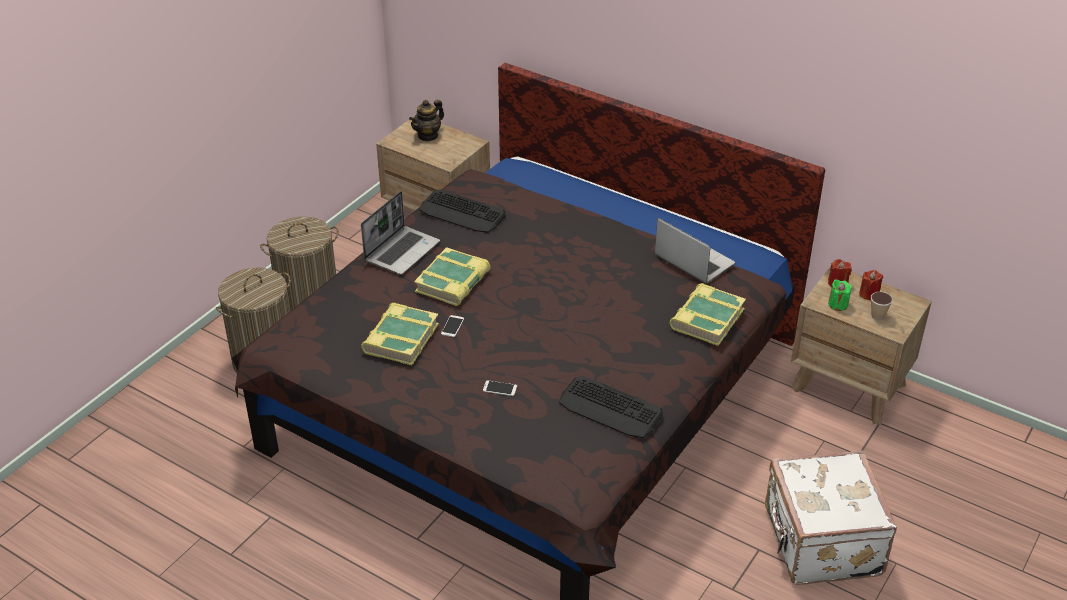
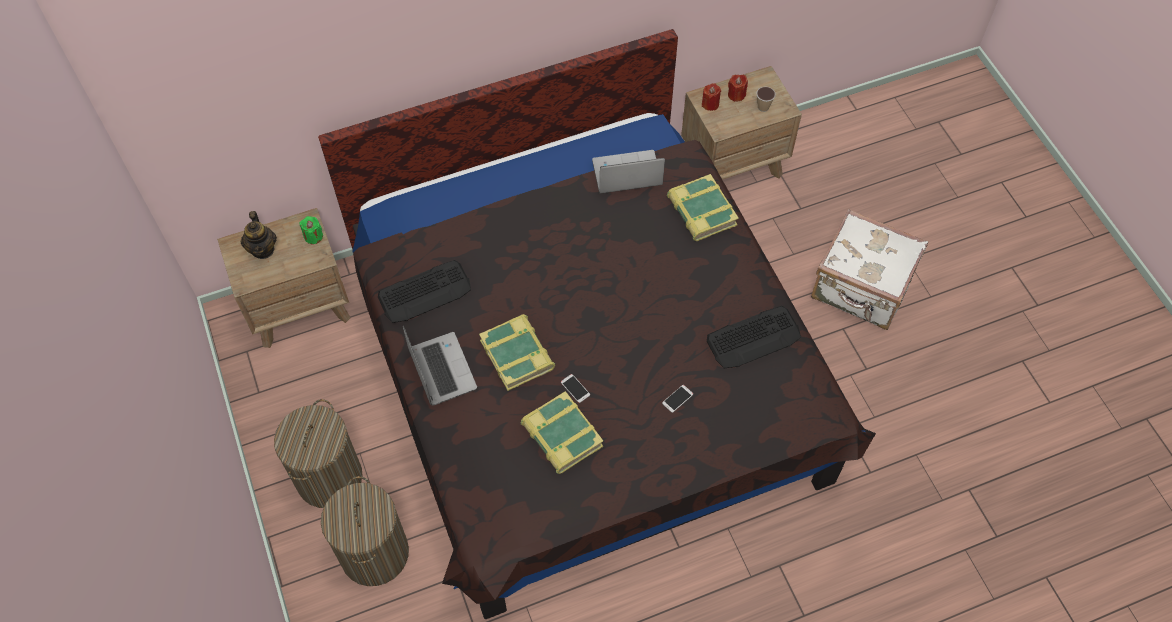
camera: 55 degrees left, 20 degrees up
(838, 304) = (732, 120): green candle -> green candle (313, 236)

